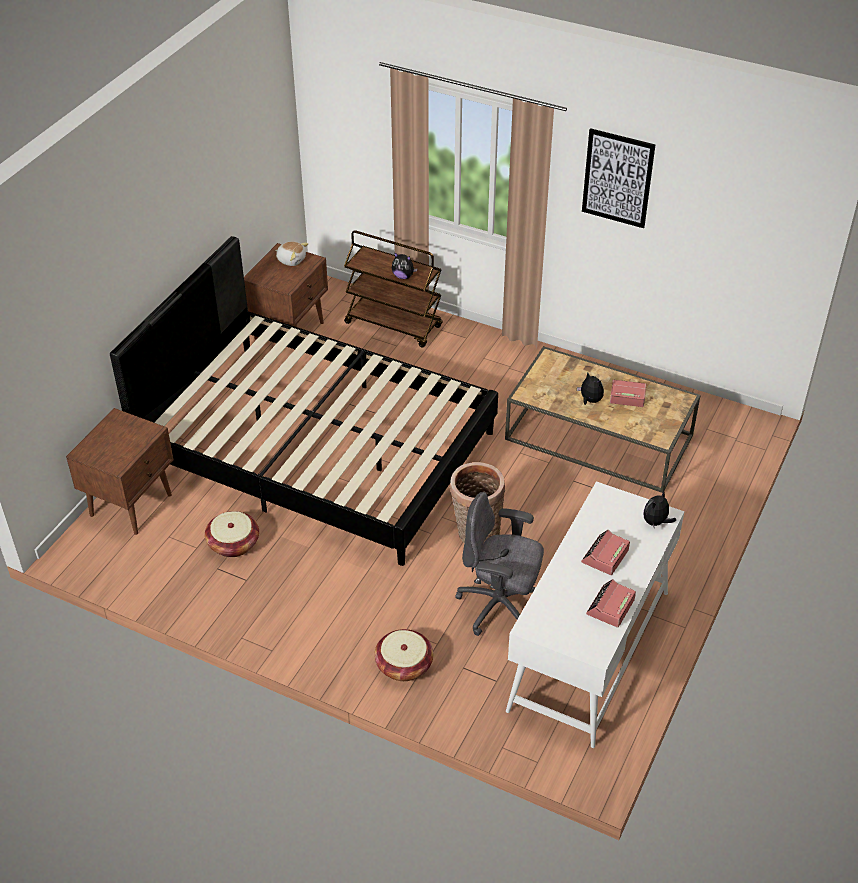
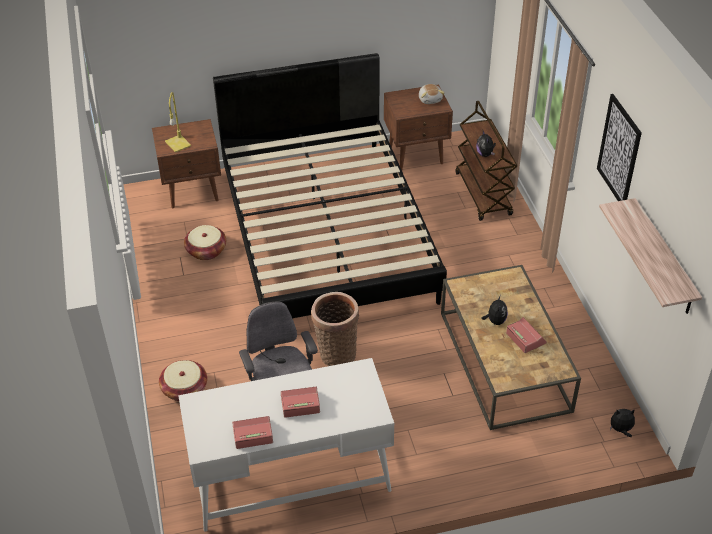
camera: 50 degrees right, 0 degrees up
(119, 451) = (177, 143): none -> yellow table lamp
(656, 522) = (364, 413): plush toy -> plush toy (621, 430)
(727, 242) = (664, 258): none -> shelf

